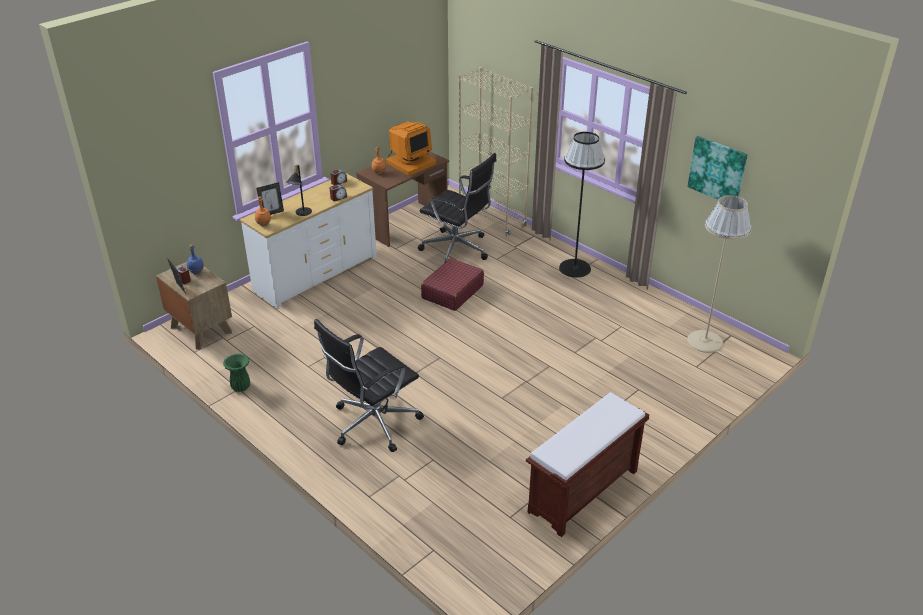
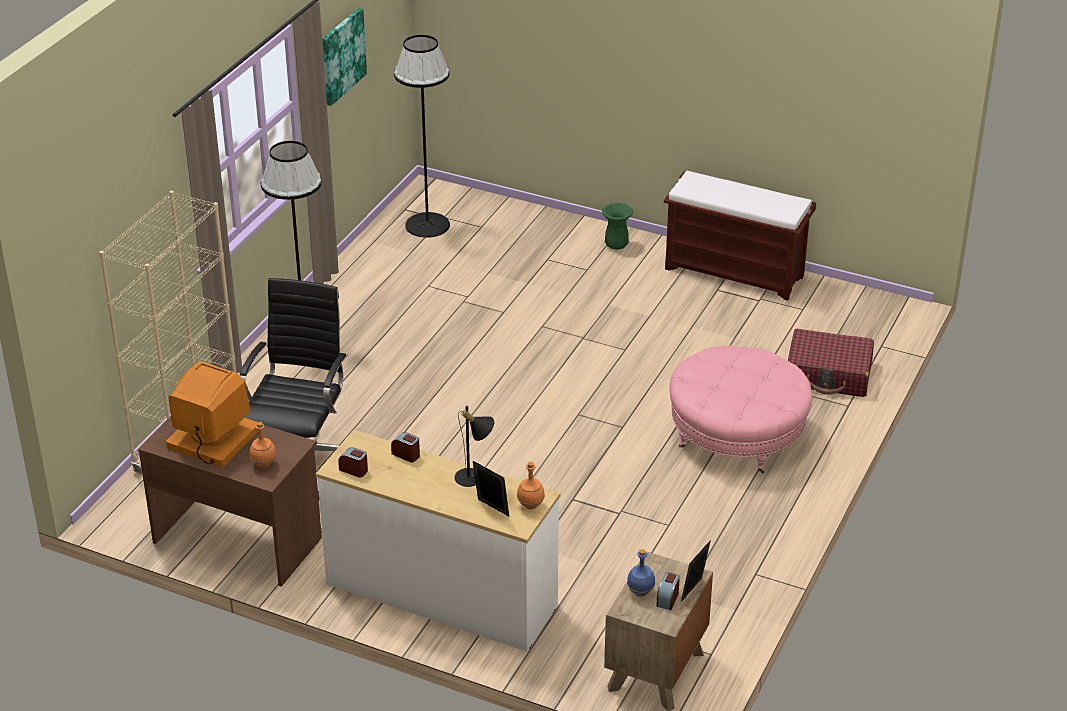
camera: 110 degrees left, 0 degrees up
(240, 387) = (751, 573): green vase -> green vase (617, 245)
(373, 423) = (737, 435): black office chair -> pink ottoman
(452, 292) = (420, 439): red suitcase -> red suitcase (829, 374)
(705, 341) = (427, 225): beige floor lamp -> black floor lamp

